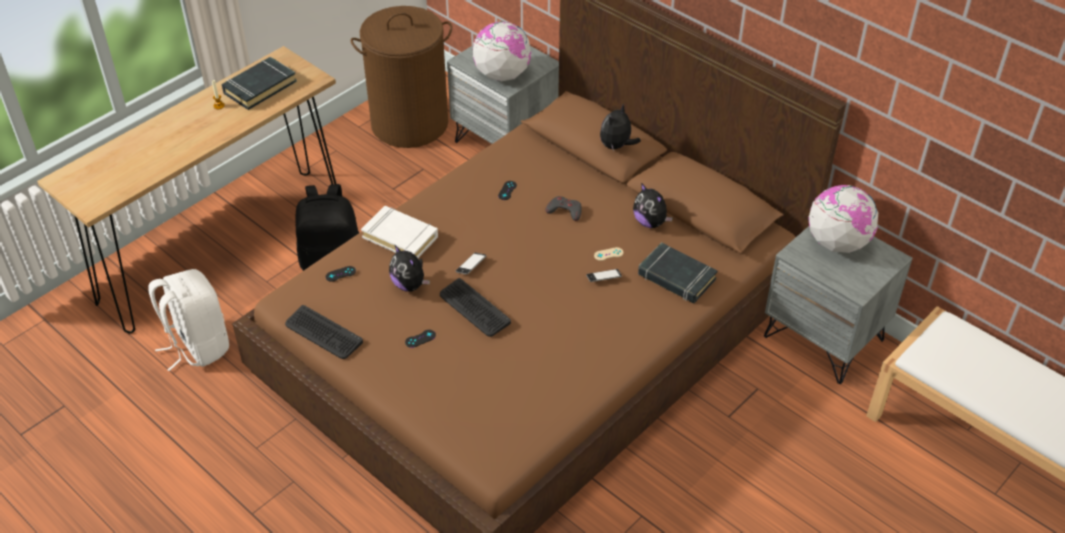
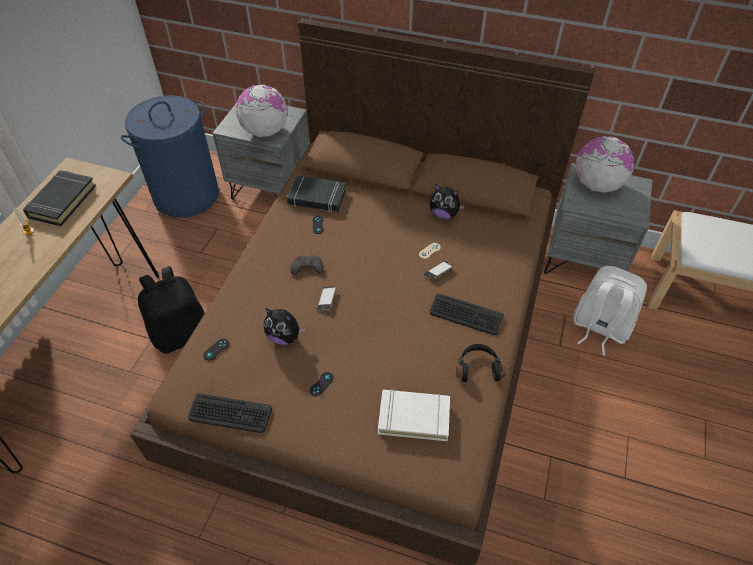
camera: 25 degrees left, 5 degrees up
(197, 345) = (93, 458): white backpack -> white backpack (599, 328)
(400, 237) = (251, 295): white book -> white book (414, 417)
(410, 123) = (186, 195): brown laundry basket -> blue laundry basket
(474, 308) = (352, 338): keyboard -> keyboard (466, 315)
(565, 211) = (373, 226): grey game controller -> grey game controller (307, 267)
(582, 379) = (478, 367): none -> black headphones
(616, 146) = (391, 161): plush toy -> none
(676, 277) = (492, 252): black book -> black book (316, 197)

